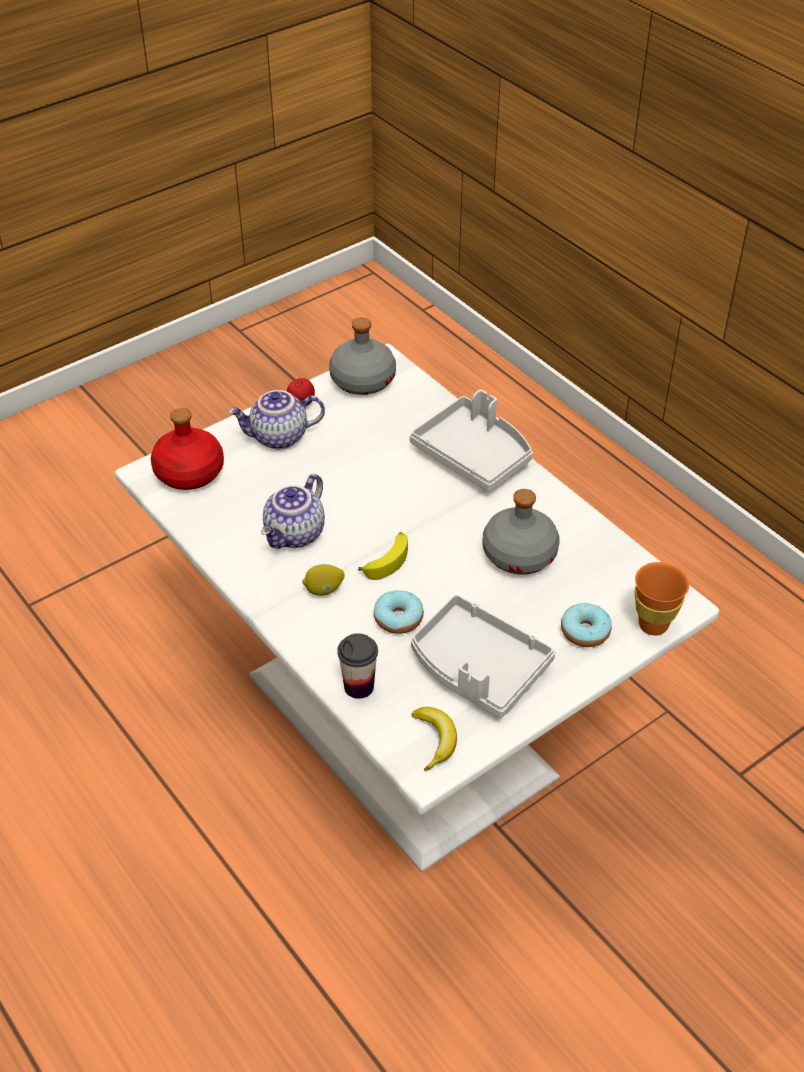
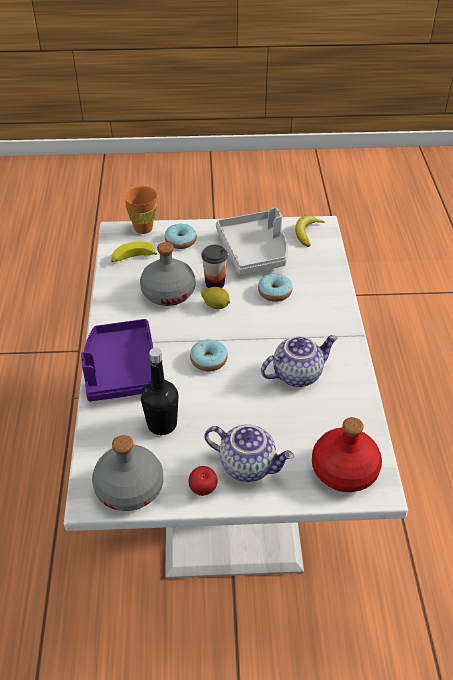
camera: 145 degrees left, 0 degrees up
(324, 590) = (306, 328): lemon -> lemon (216, 305)
(359, 686) = (326, 270): cup -> cup (215, 283)
(384, 431) = (162, 424): none -> black bottle
(387, 560) = (250, 327): banana -> banana (132, 258)
(398, 504) = (208, 360): none -> donut
(474, 455) = (120, 369): grey tray -> purple tray

